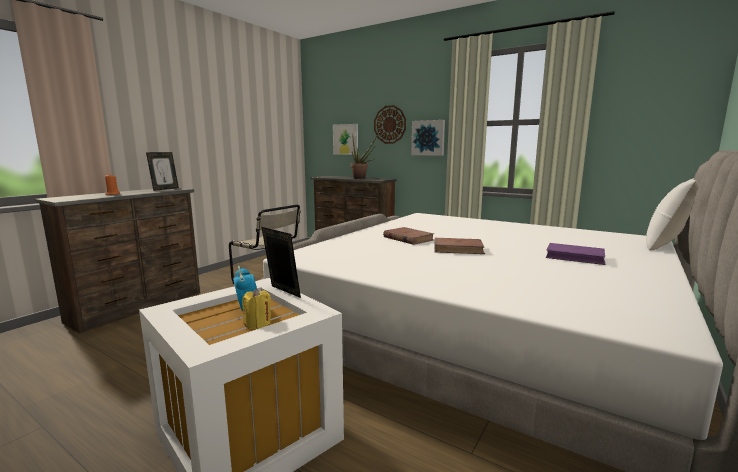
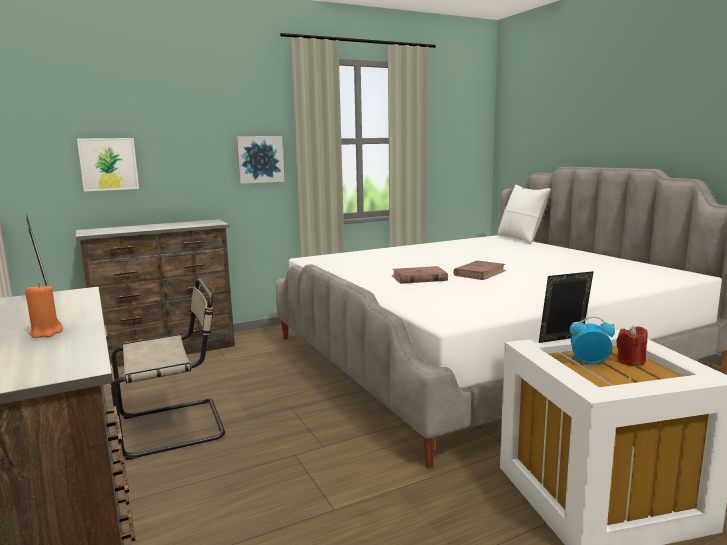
camera: 60 degrees left, 0 degrees up
(258, 324) = (630, 361): yellow candle -> red candle
(362, 178) = (177, 225): potted plant -> none
(390, 124) = (196, 140): wall clock -> none
(575, 257) = (533, 257): purple book -> none

